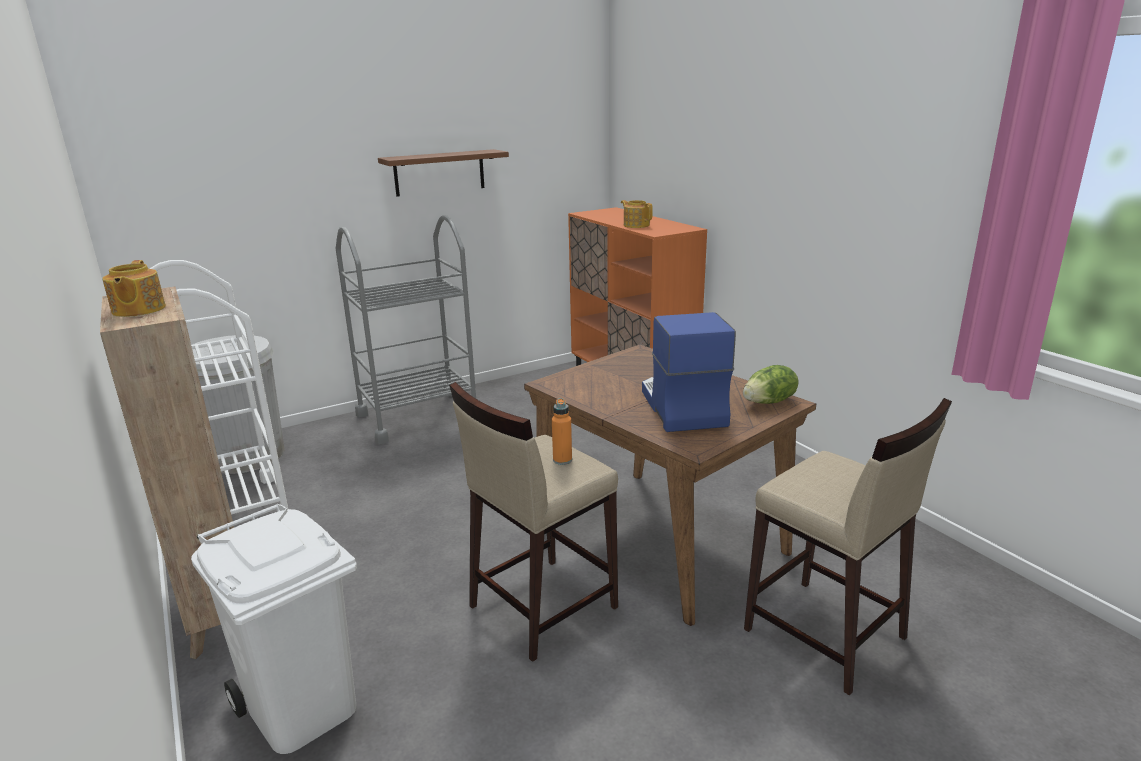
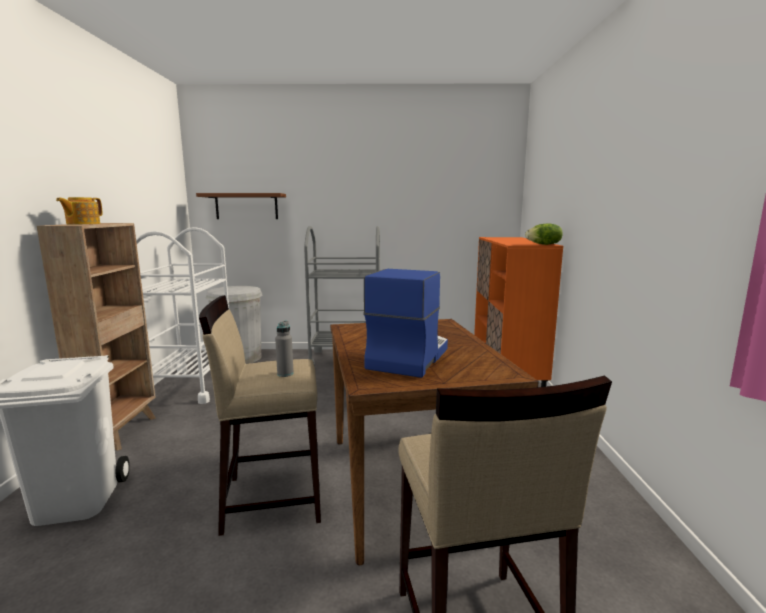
camera: 30 degrees right, 10 degrees down
(439, 172) = (388, 202): brown shelf -> brown shelf (246, 206)
(562, 460) = (285, 374): orange bottle -> grey bottle
(636, 225) = (510, 241): teapot -> none
(770, 402) = (492, 370): lettuce -> lettuce (544, 244)

